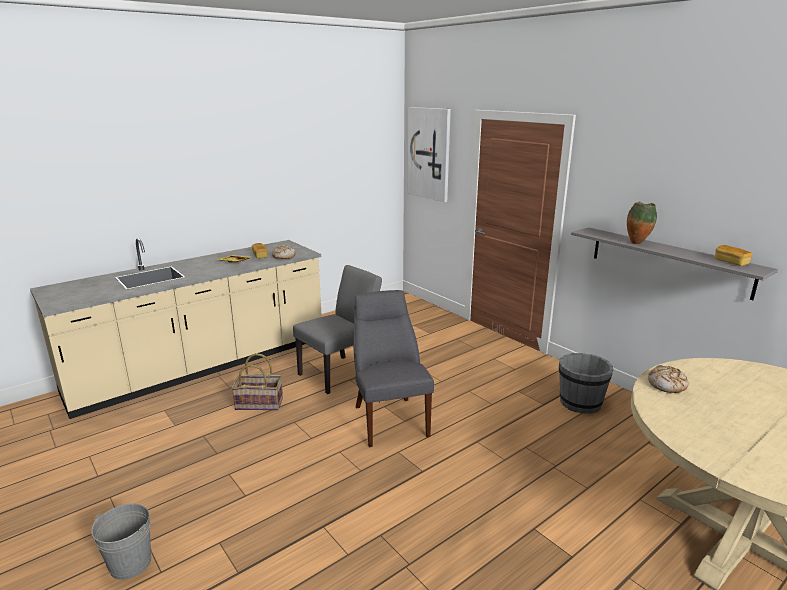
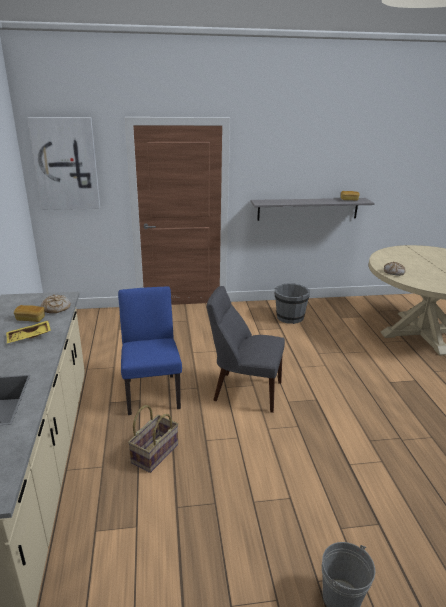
camera: 60 degrees left, 5 degrees up
(340, 372) = (152, 390): grey chair -> blue chair
(637, 243) = (297, 202): vase -> none

